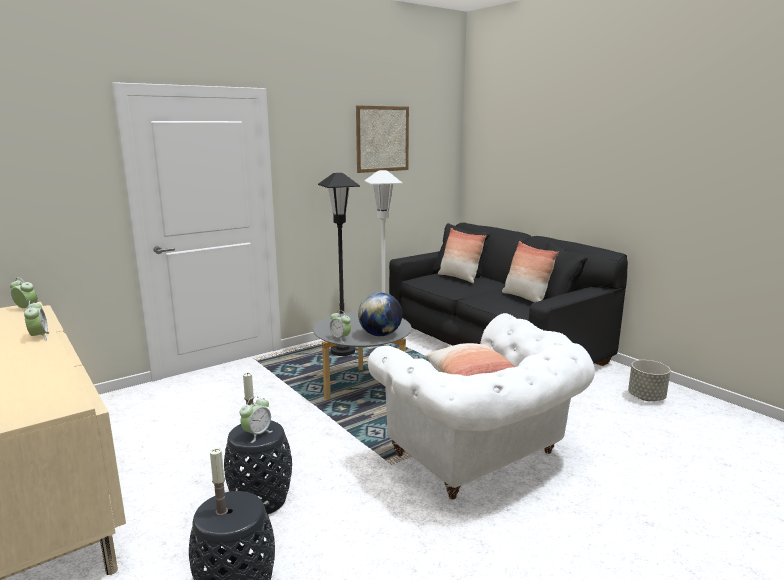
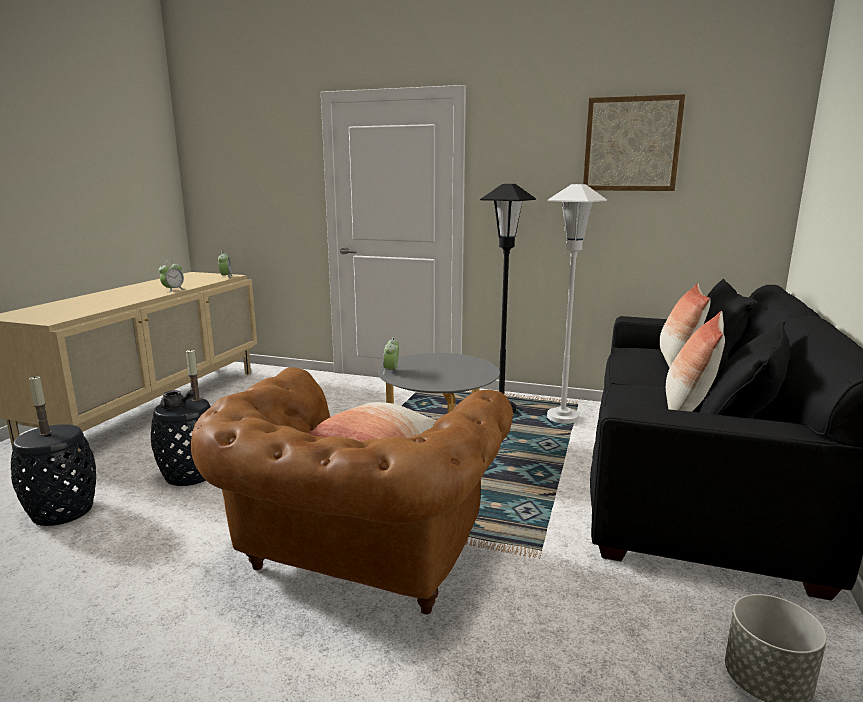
camera: 55 degrees right, 0 degrees up
(257, 434) = (176, 407): alarm clock -> grey teapot
(380, 334) = (429, 381): globe -> none
(482, 461) = (355, 565): white armchair -> brown armchair

